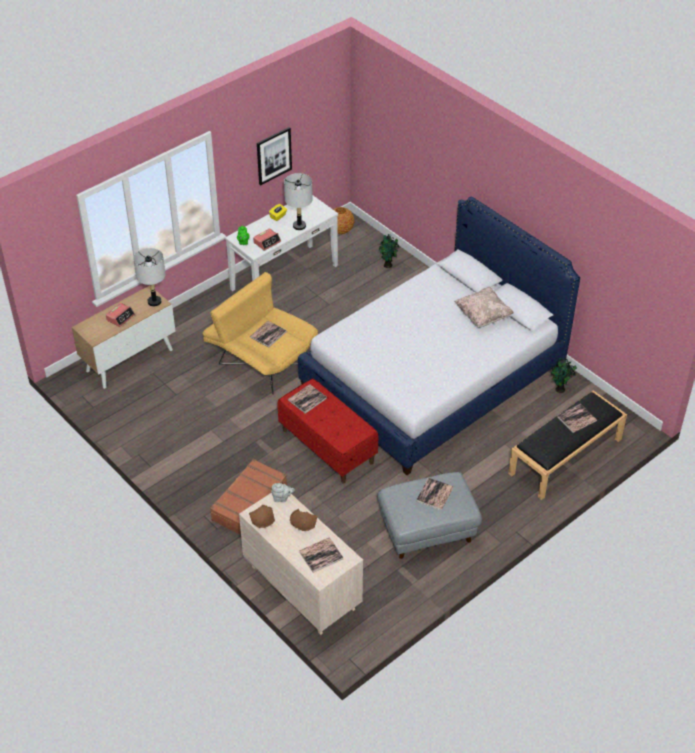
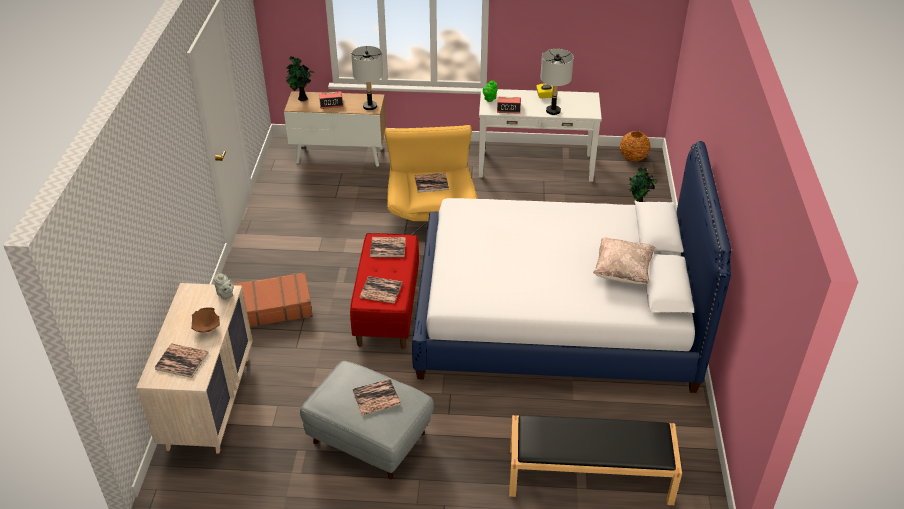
camera: 45 degrees right, 5 degrees down
(263, 522) = (184, 302): brown bowl -> none
(273, 155) = (568, 31): picture -> none
(560, 390) = (668, 411): potted plant -> potted plant (301, 98)
(576, 419) = (613, 435): book -> book (381, 290)

